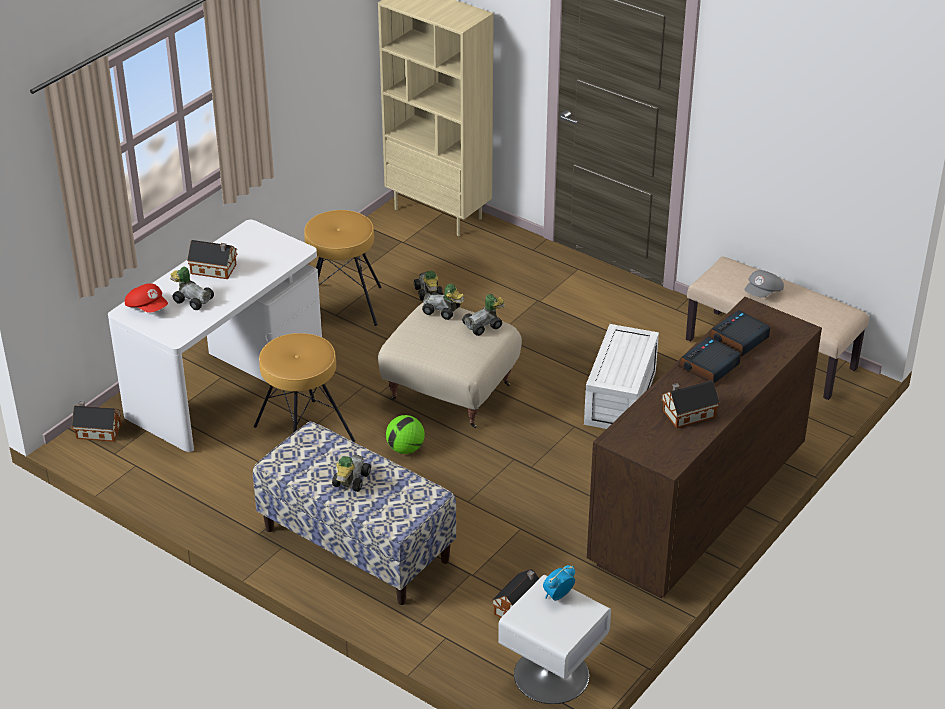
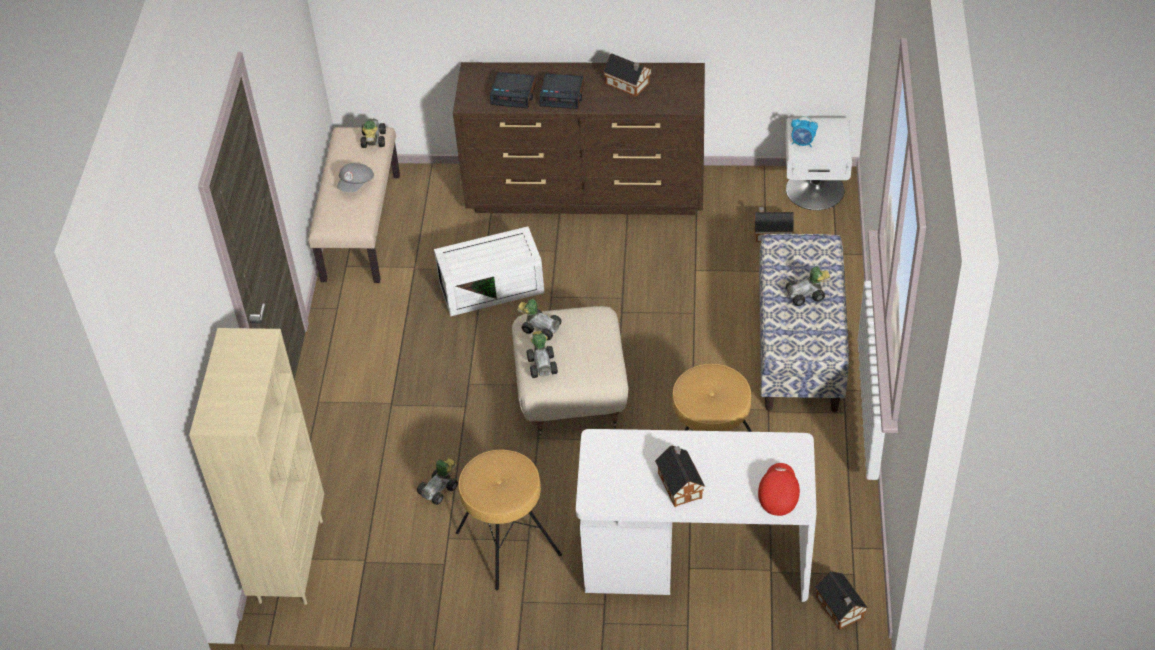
camera: 120 degrees left, 10 degrees up
(192, 299) = (736, 470): toy car -> toy car (373, 141)
(405, 449) = (668, 382): football -> none
(763, 293) = (356, 184): grey cap -> grey cap turned 105 degrees clockwise

